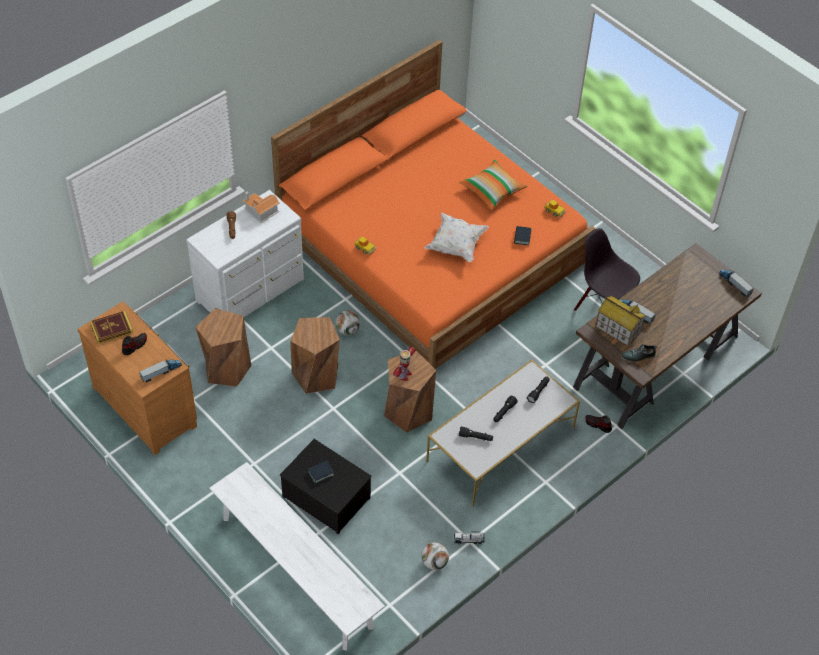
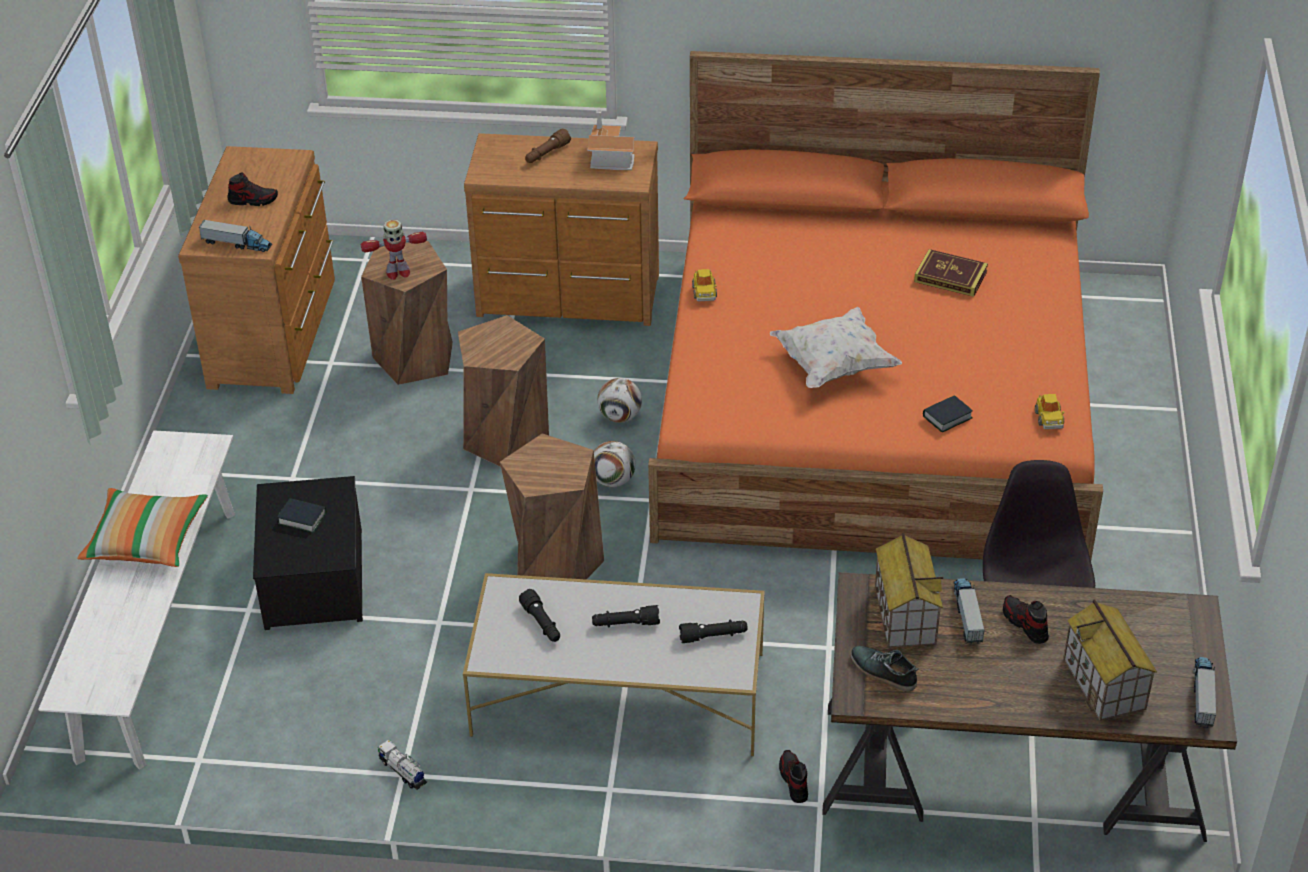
camera: 50 degrees right, 10 degrees down
(112, 329) = (257, 169): book -> book (950, 276)
(252, 291) = (569, 298): white dresser -> brown dresser
(404, 375) = (534, 465): toy robot -> toy robot (397, 272)
(434, 562) = (322, 760): football -> football (613, 480)
(492, 190) = (990, 337): pillow -> pillow (146, 540)
(656, 301) = (1025, 624): none -> shoe
(704, 304) = (1105, 684): none -> toy house

